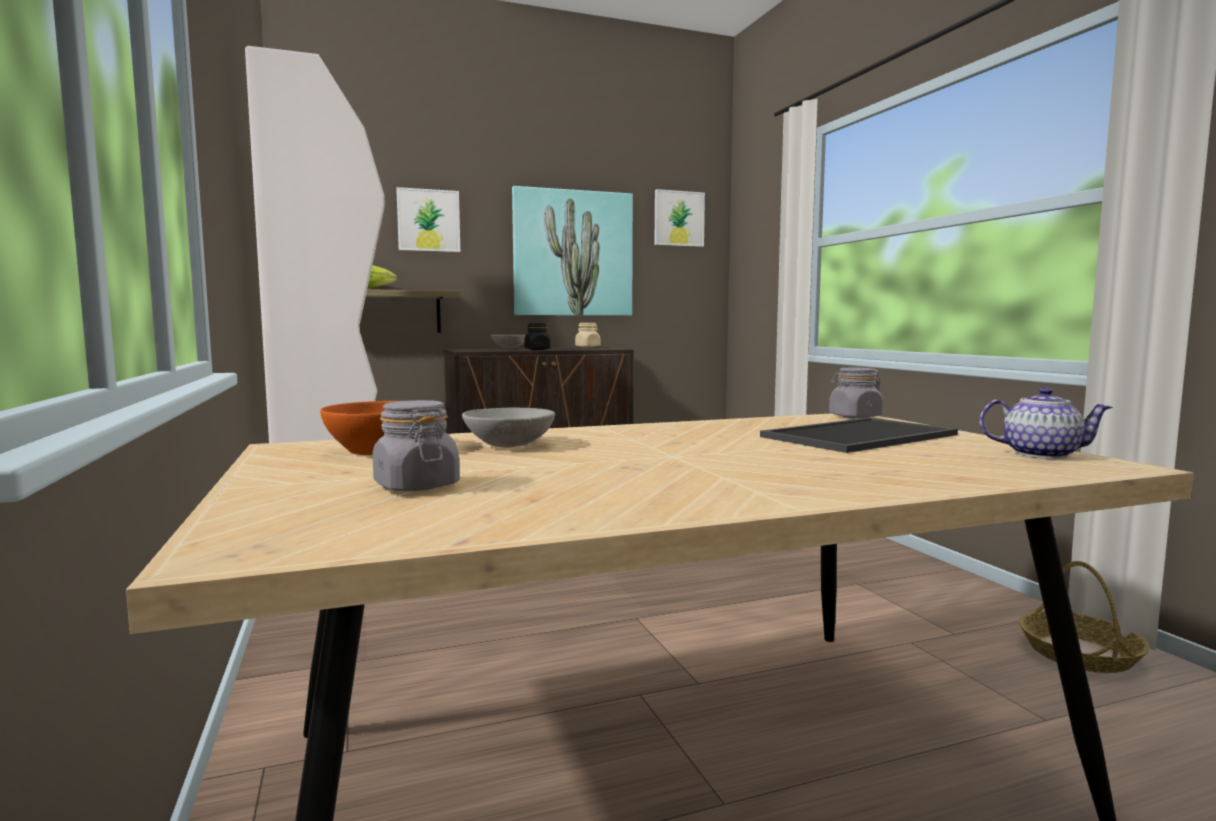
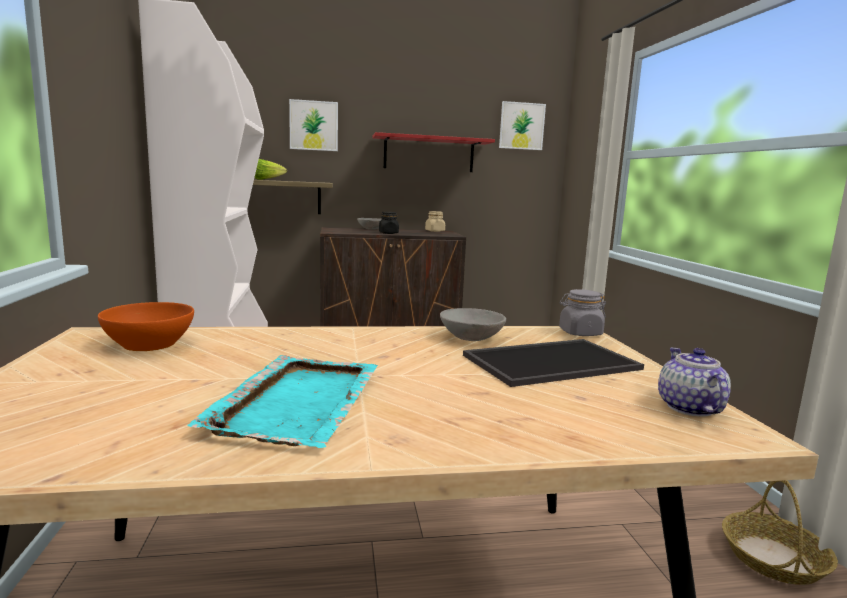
camera: 10 degrees right, 5 degrees up
(416, 486) = (114, 396): grey jar -> none
(509, 445) = (249, 347): grey bowl -> grey bowl (471, 338)
(572, 254) = (429, 154): picture -> red shelf
(640, 475) = (299, 401): none -> turquoise tray
(1039, 454) = (689, 408): teapot -> teapot turned 120 degrees counterclockwise

